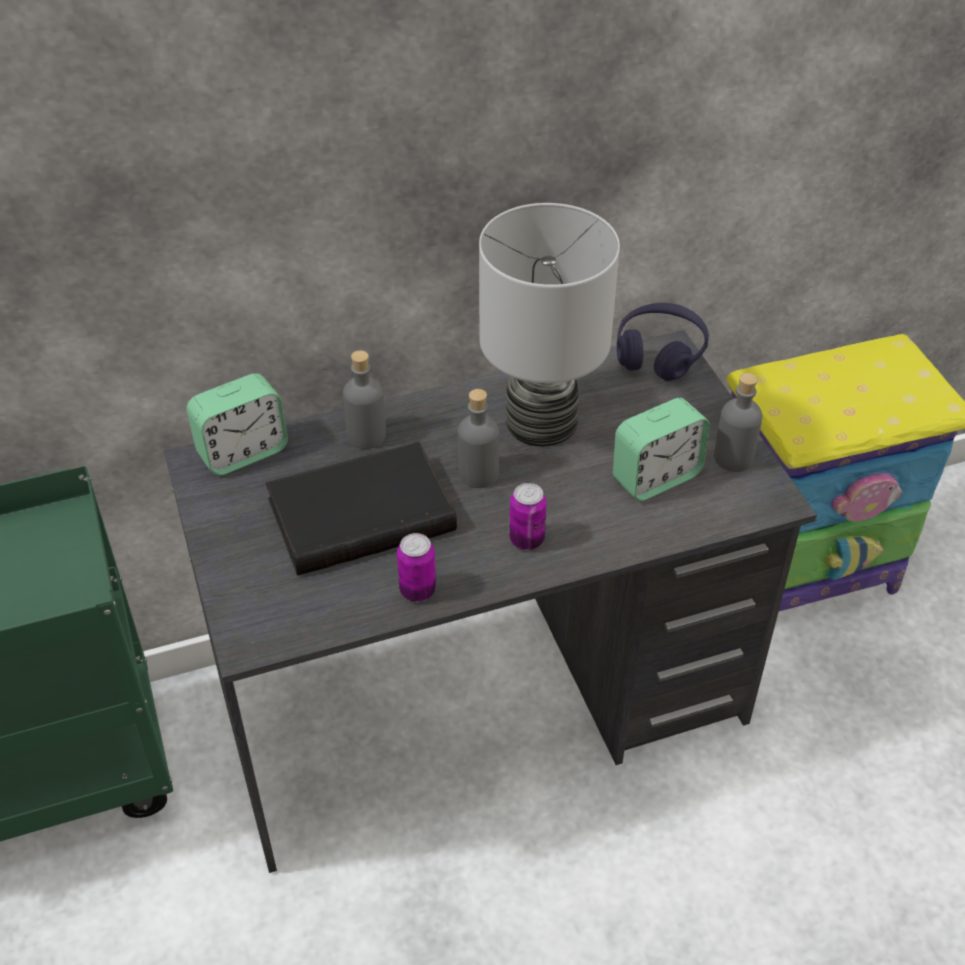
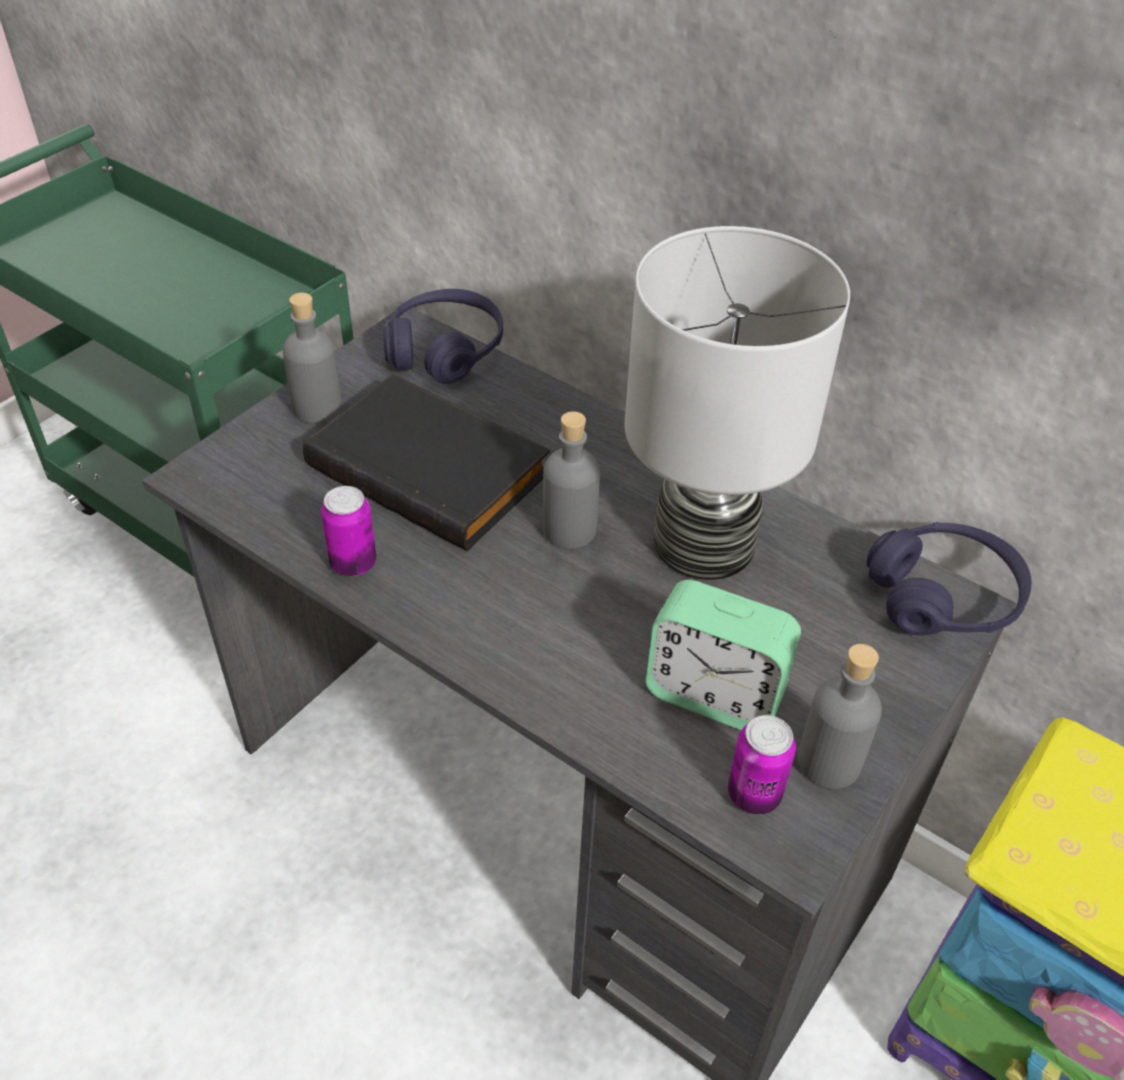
camera: 55 degrees right, 0 degrees up
(242, 452) = (445, 351): alarm clock -> purple headphones
(366, 435) = (547, 419): grey bottle -> grey bottle (317, 408)
(526, 539) = (501, 618): can -> can (754, 794)

